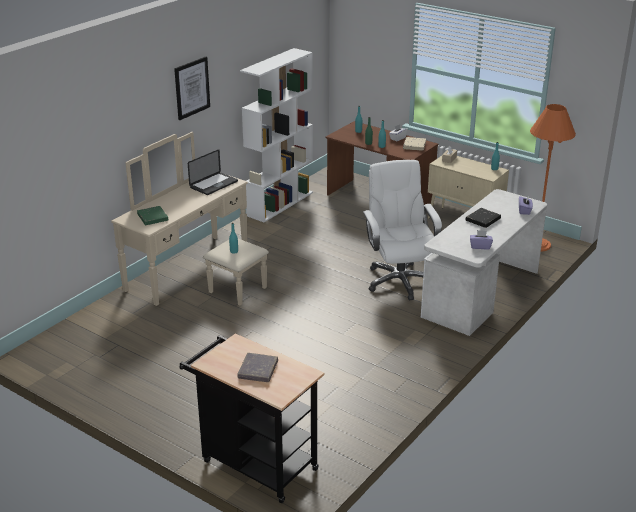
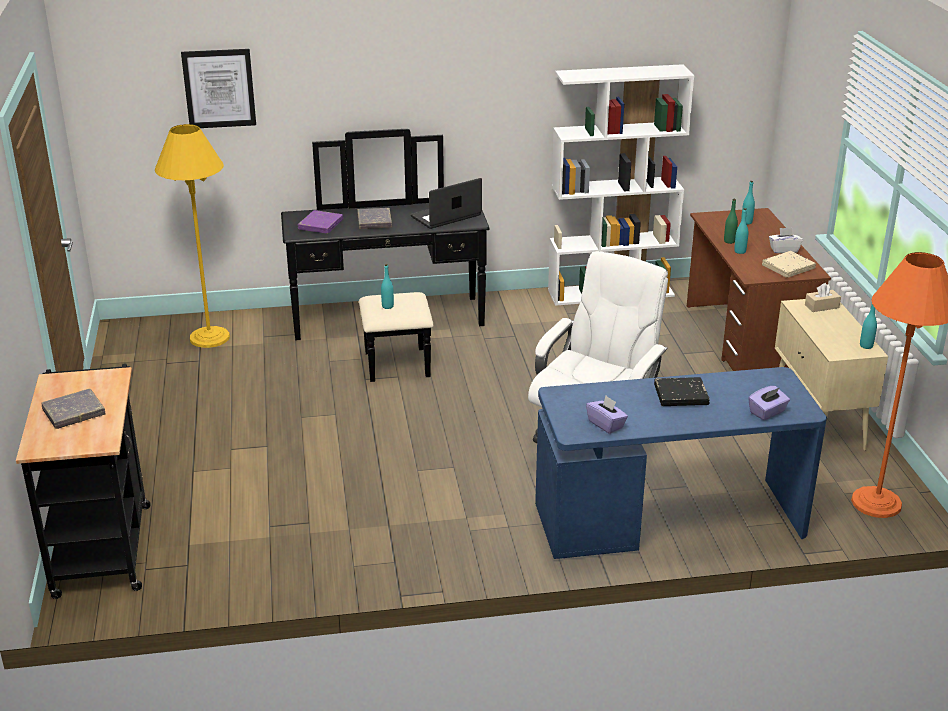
camera: 45 degrees right, 0 degrees up
(99, 330) = (209, 337): none -> yellow floor lamp
(153, 217) = (321, 225): green book -> purple book
(180, 203) = (374, 221): none -> grey book
(192, 88) = (457, 74): picture -> picture (219, 88)
(199, 273) = (390, 328): beige dresser -> black dresser
(213, 184) = (446, 216): laptop -> laptop turned 150 degrees clockwise
(481, 294) = (669, 520): white desk -> blue desk

